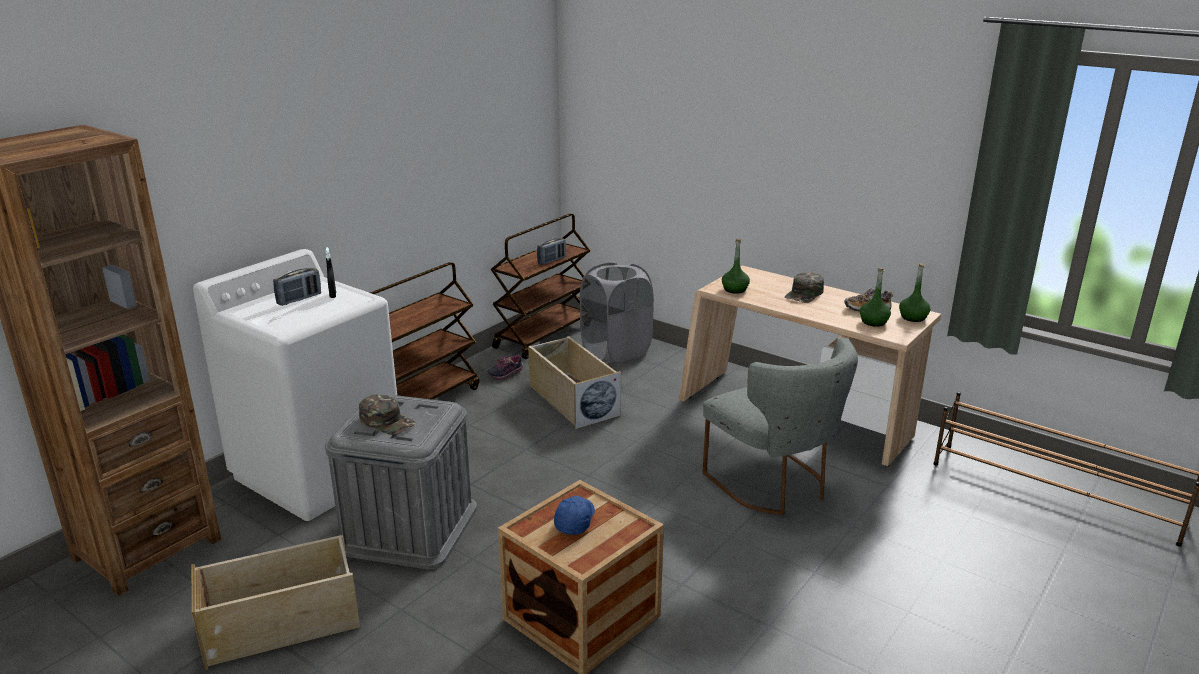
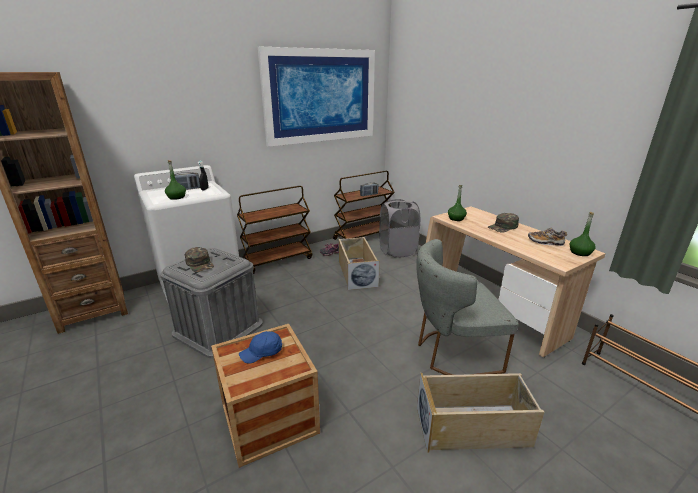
camera: 20 degrees right, 0 degrees up
(283, 624) = (110, 372): beige storage box -> beige storage box (473, 427)
(464, 101) = (321, 96): none -> picture
(574, 521) = (262, 353): blue cap -> blue cap turned 150 degrees counterclockwise
(774, 486) = (452, 353): grey chair -> grey chair turned 90 degrees clockwise
(873, 322) = (546, 251): green bottle -> green bottle (176, 197)

